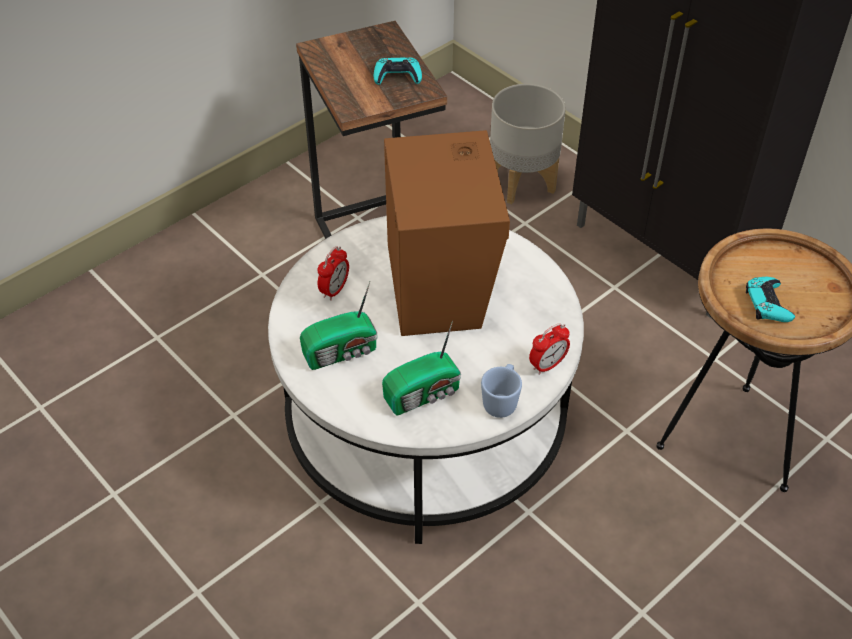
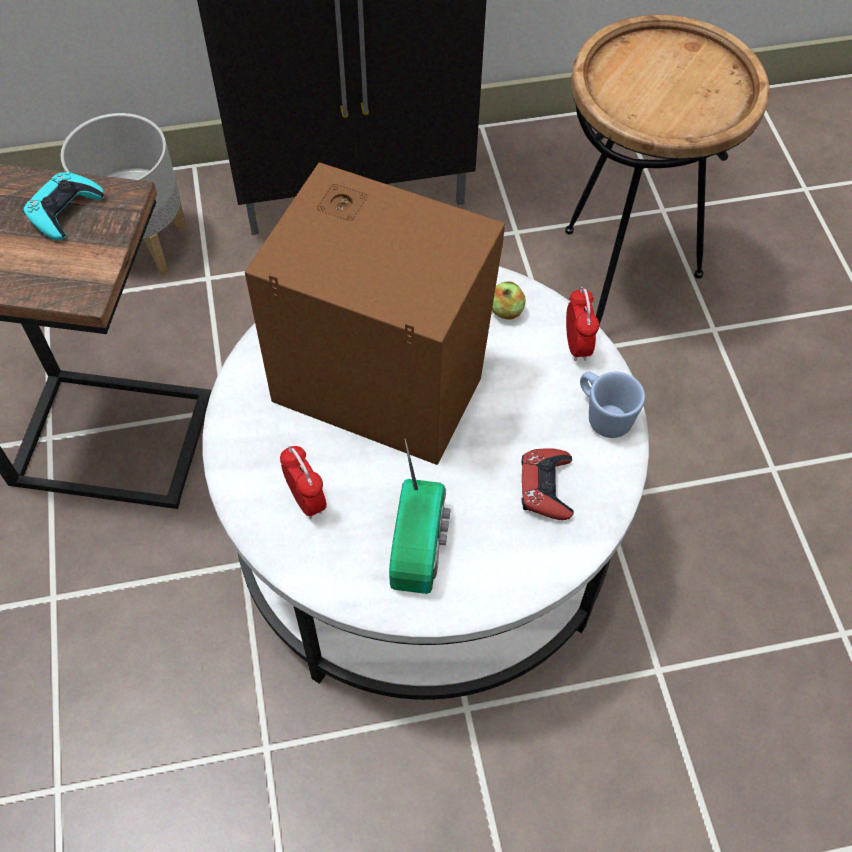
camera: 60 degrees left, 10 degrees up
(424, 394) = (546, 487): radio -> red game controller
(544, 318) = (506, 311): none -> apple
(767, 304) = (684, 105): turquoise game controller -> none

